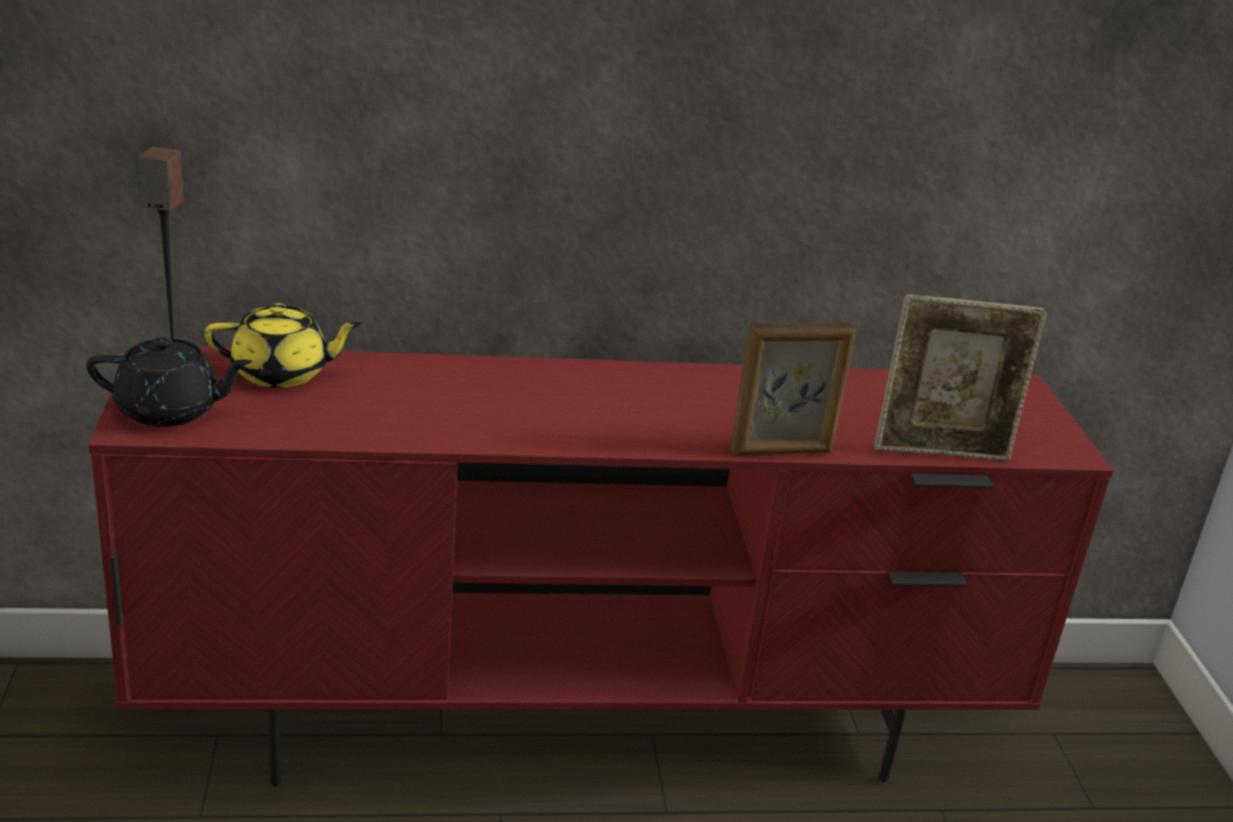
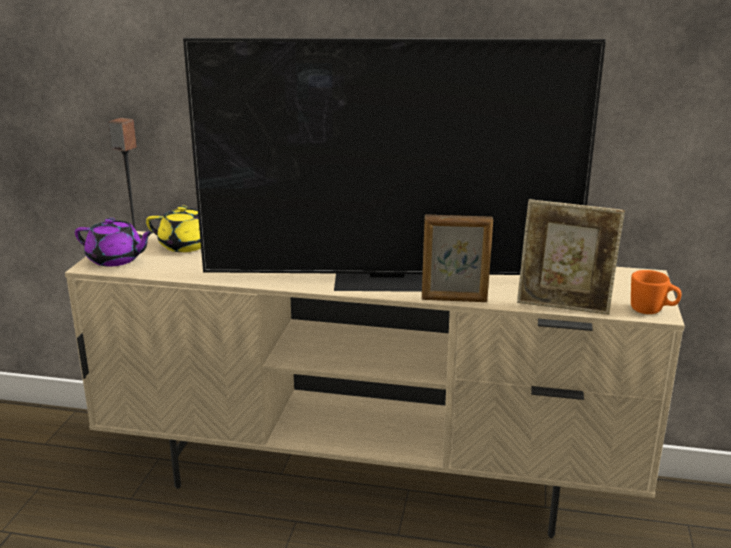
camera: 20 degrees right, 5 degrees down
(170, 410) = (116, 259): black teapot -> purple teapot
(586, 727) = (369, 480): red tv stand -> beige tv stand
(661, 418) = (389, 279): none -> television
(1061, 449) = (652, 311): none -> orange mug

